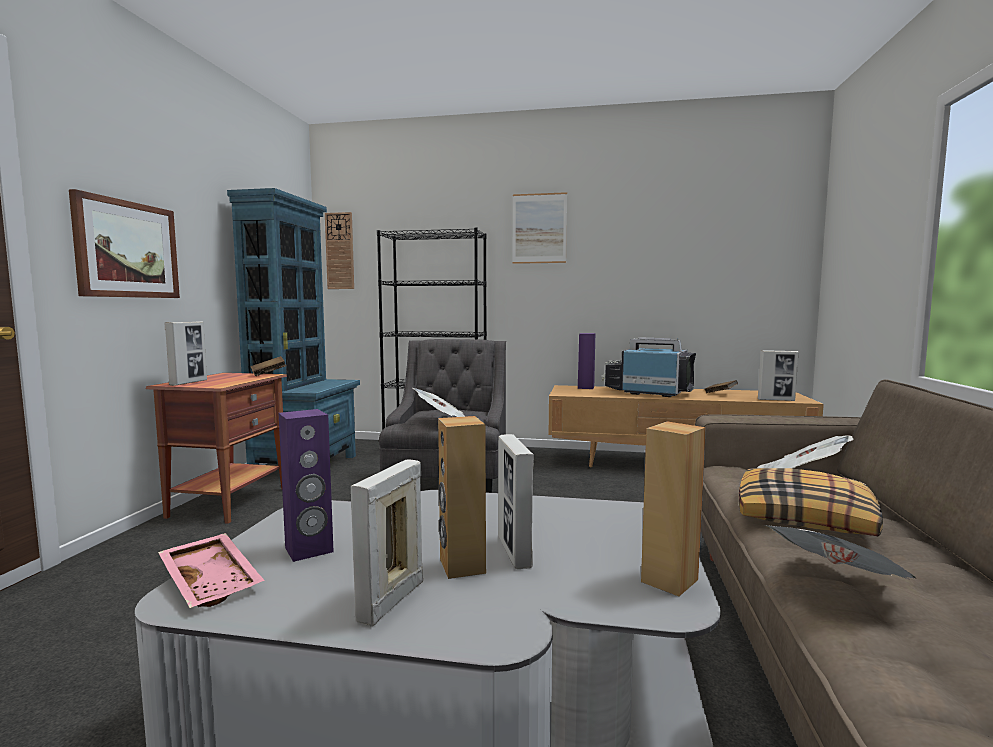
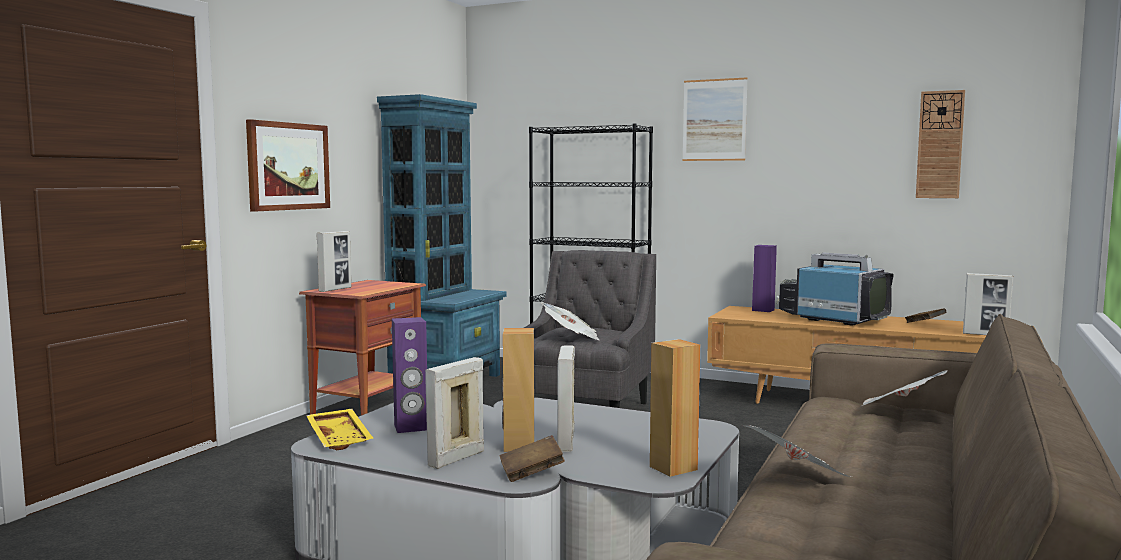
camera: 15 degrees right, 0 degrees up
(213, 581) = (341, 438): pink tray -> yellow tray
(268, 374) = (408, 283): brown book -> brown book (531, 473)
(340, 251) = (494, 146): wall clock -> wall clock (940, 145)
(805, 517) = (850, 440): pillow -> none

